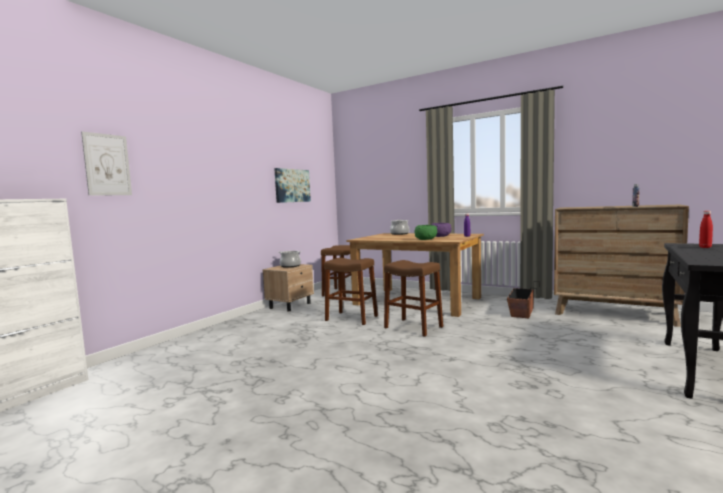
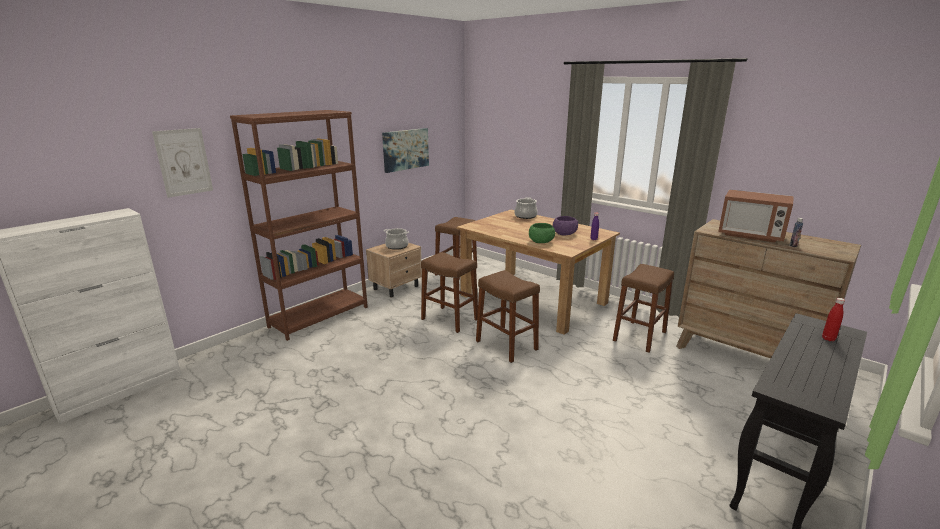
camera: 10 degrees right, 15 degrees up
(225, 328) = (319, 317): none -> brown bookcase
(521, 311) = (639, 336): planter -> brown stool
(598, 207) = (750, 235): none -> microwave

